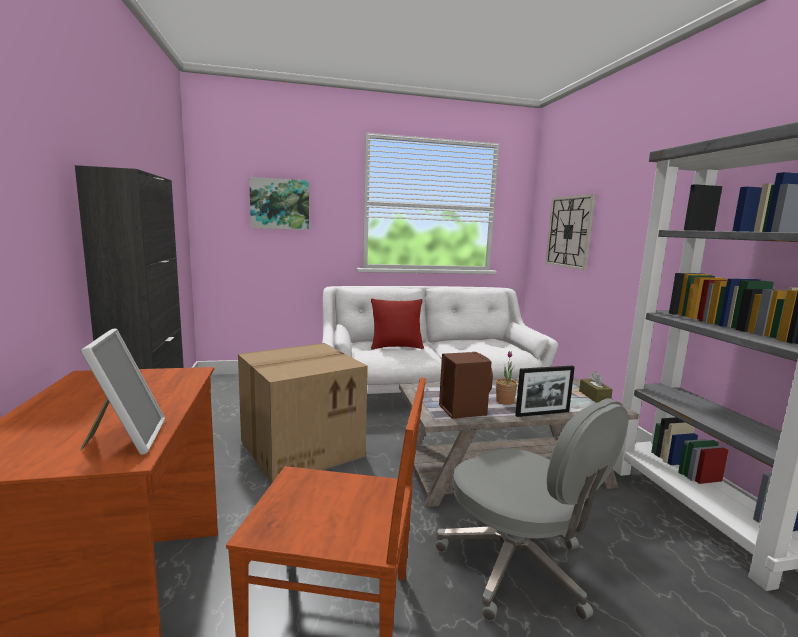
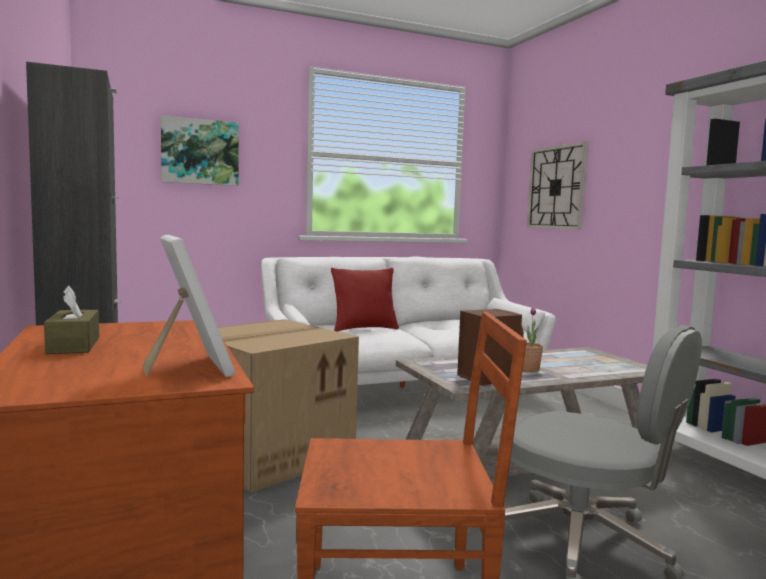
camera: 10 degrees left, 5 degrees down
(542, 413) = (577, 377): picture frame -> none
(594, 396) = (621, 361): brown tissue box -> brown tissue box (73, 345)

